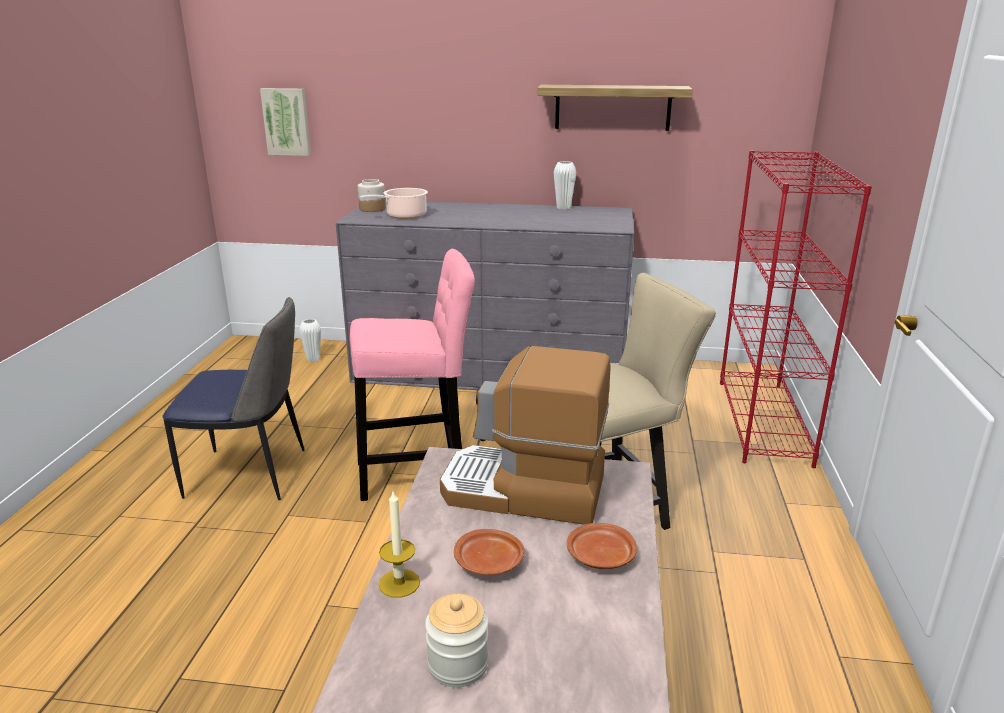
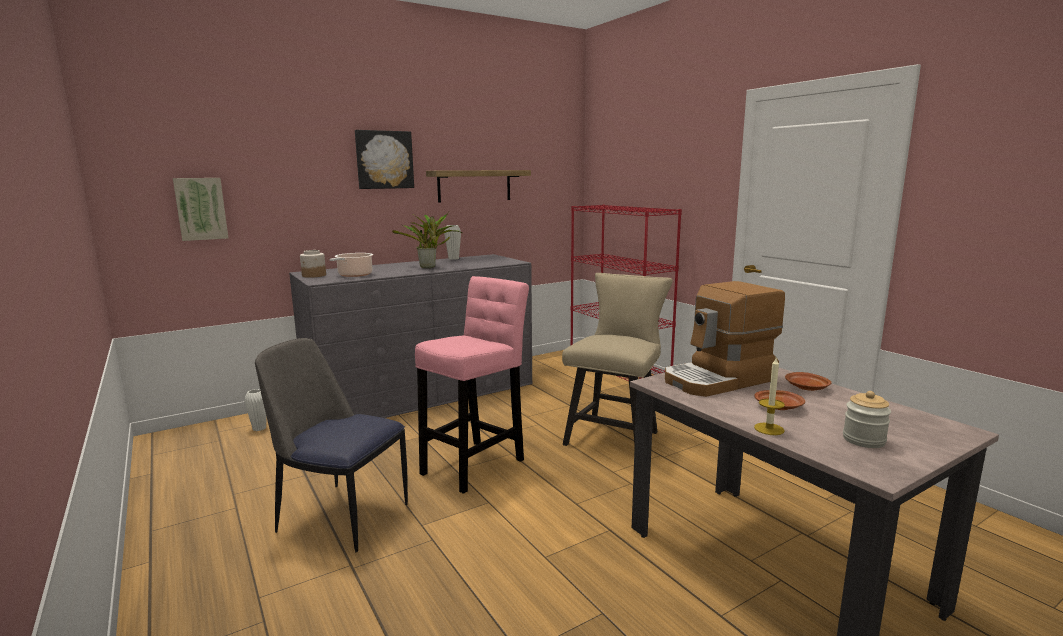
camera: 40 degrees left, 10 degrees down
(250, 474) = (341, 516): chair -> chair turned 120 degrees counterclockwise
(485, 69) = (384, 160): none -> picture
(500, 218) = (429, 267): none -> potted plant

